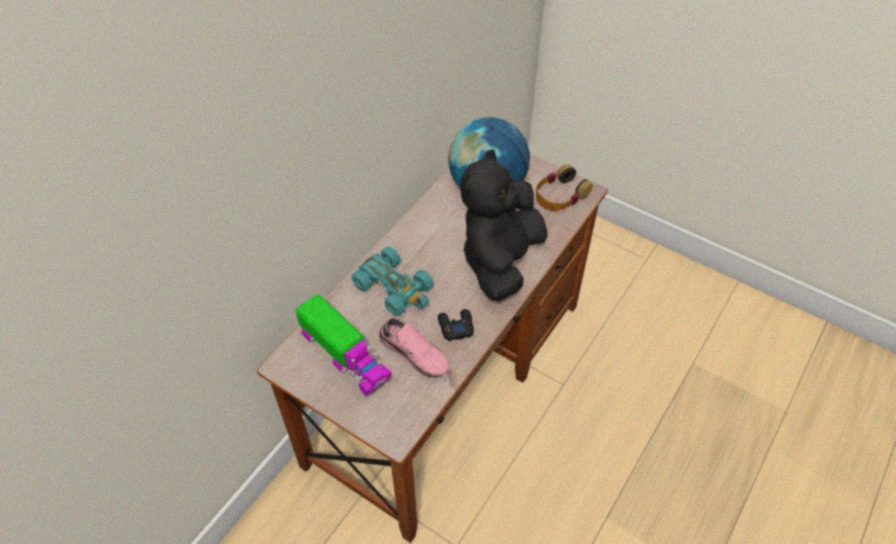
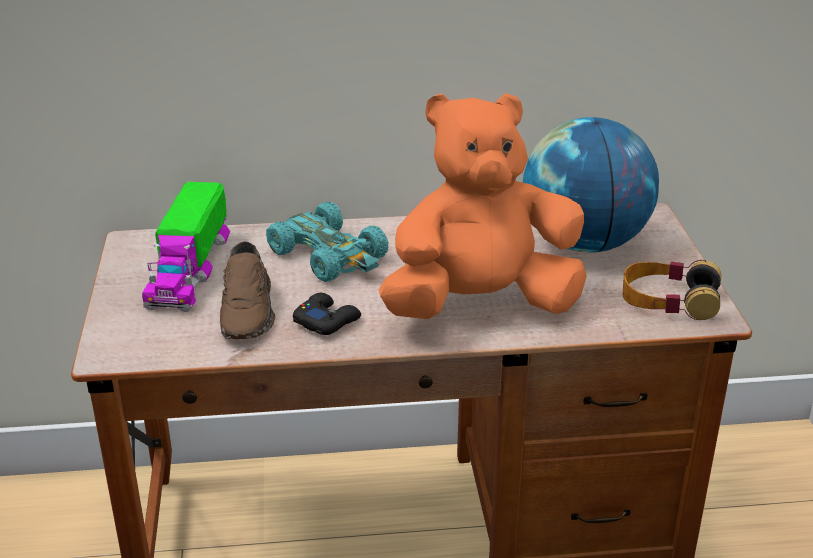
camera: 50 degrees right, 20 degrees down
(394, 287) = (329, 255): turquoise toy car -> turquoise toy car turned 45 degrees counterclockwise
(415, 353) = (249, 311): pink shoe -> brown shoe
(500, 260) = (481, 305): black plush toy -> orange plush toy

